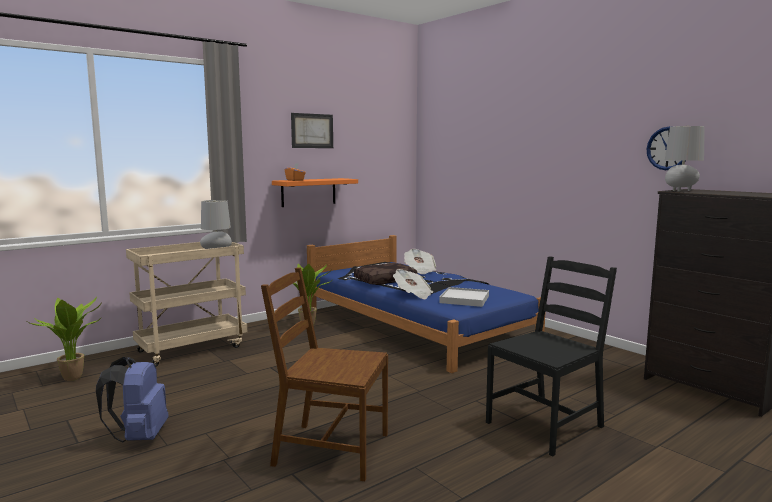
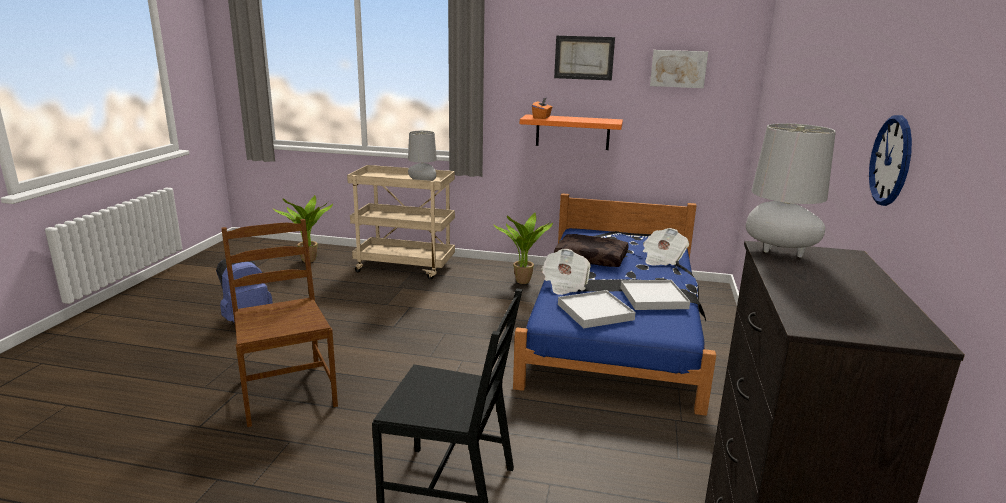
camera: 50 degrees right, 10 degrees up
(372, 138) = (678, 68): none -> picture
(468, 285) = (653, 298): none -> white tray

